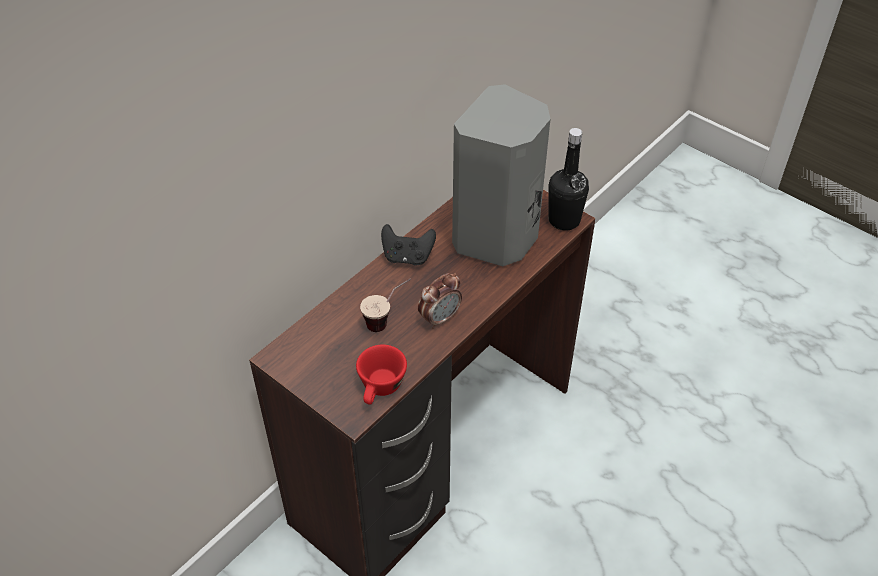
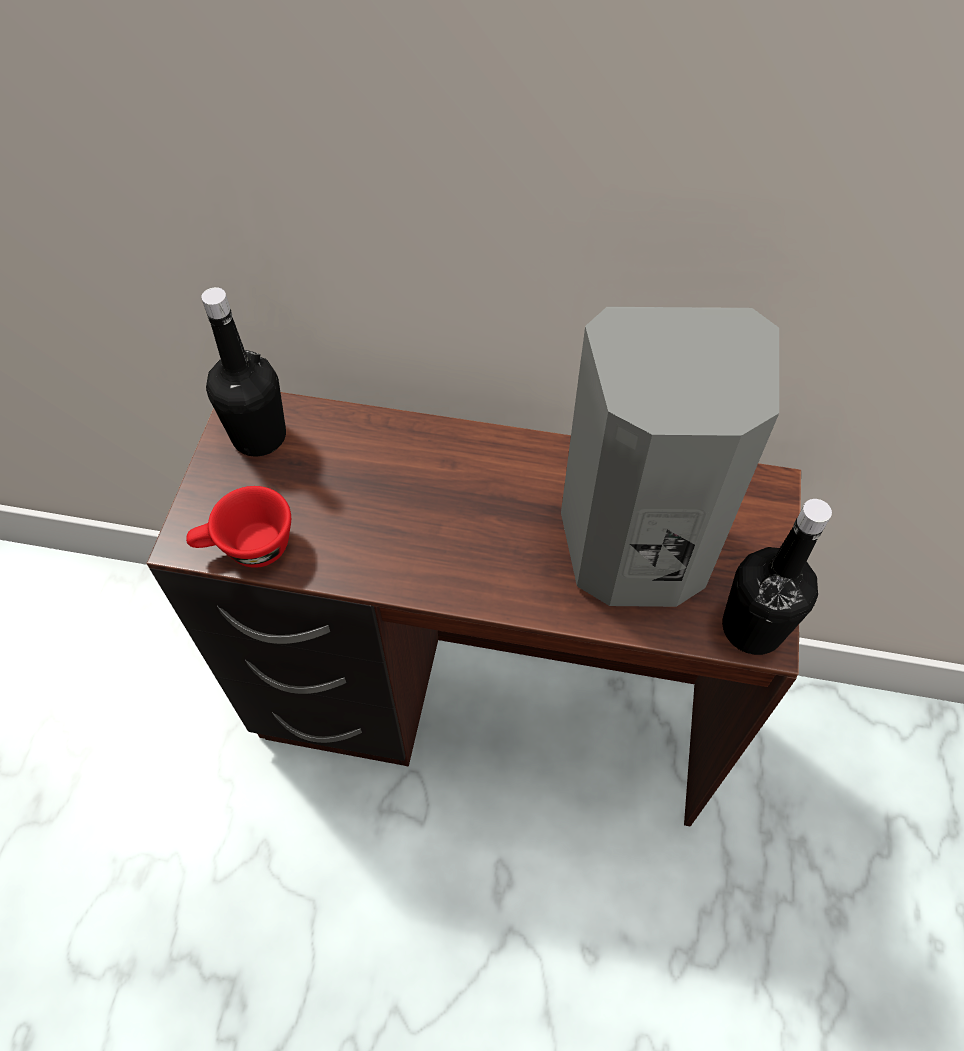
camera: 60 degrees right, 10 degrees up
(305, 356) = (259, 436): none -> black bottle
(387, 320) = (376, 494): cup -> none
(407, 257) = (513, 457): black game controller -> none
(440, 318) = (421, 555): alarm clock -> none

